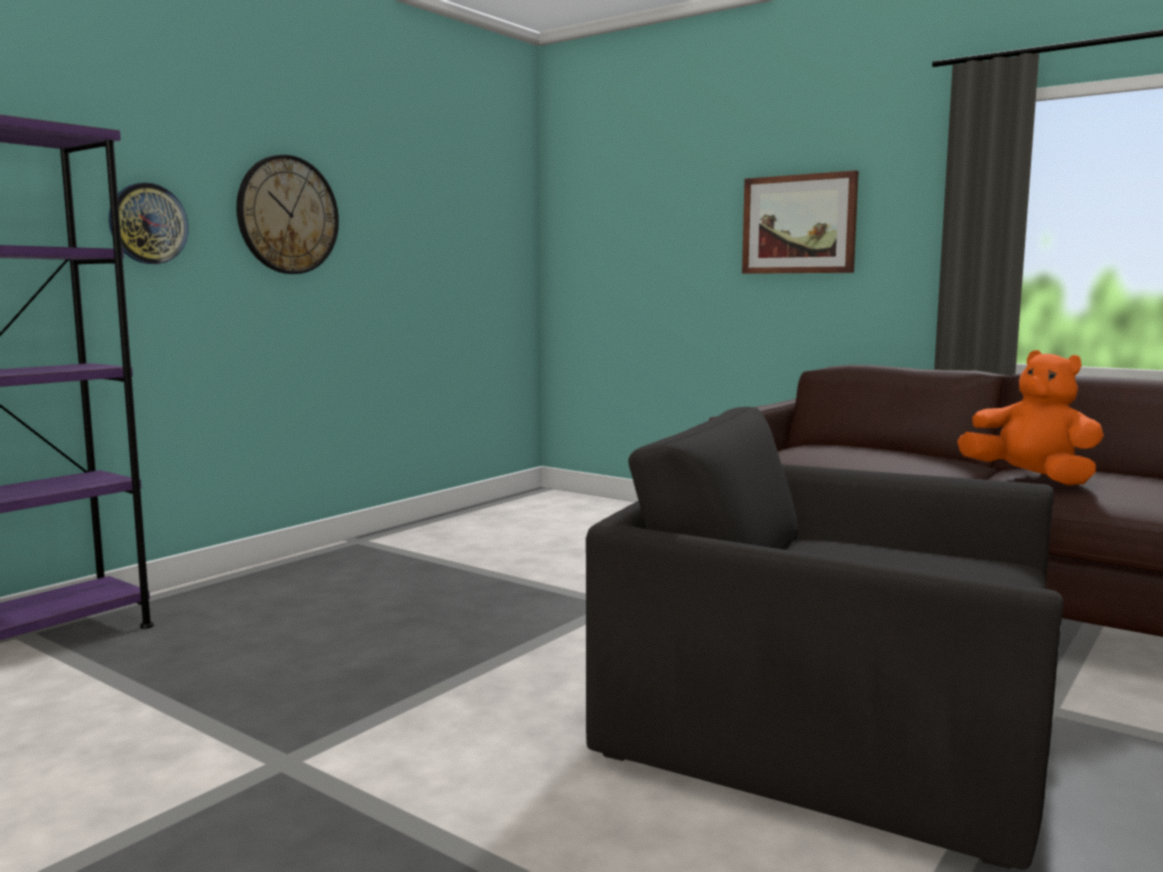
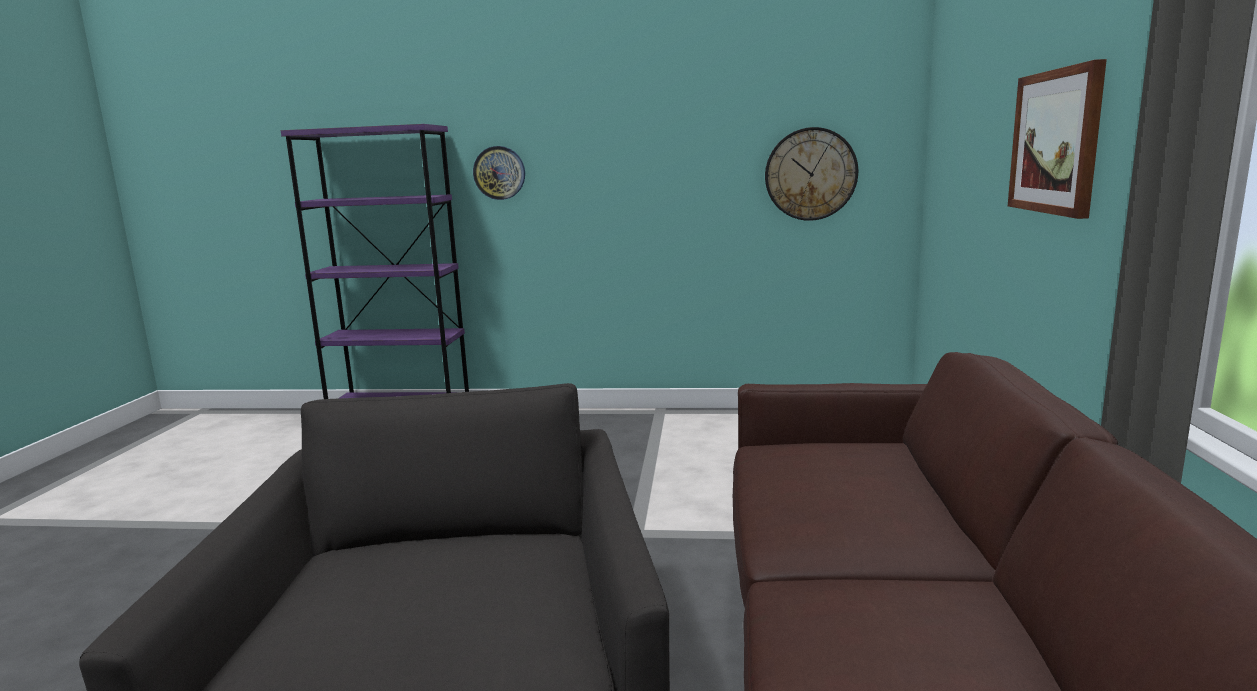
camera: 60 degrees right, 5 degrees up
(288, 215) = (607, 156): wall clock -> wall clock (810, 174)
(1031, 478) = (861, 602): orange plush toy -> none

